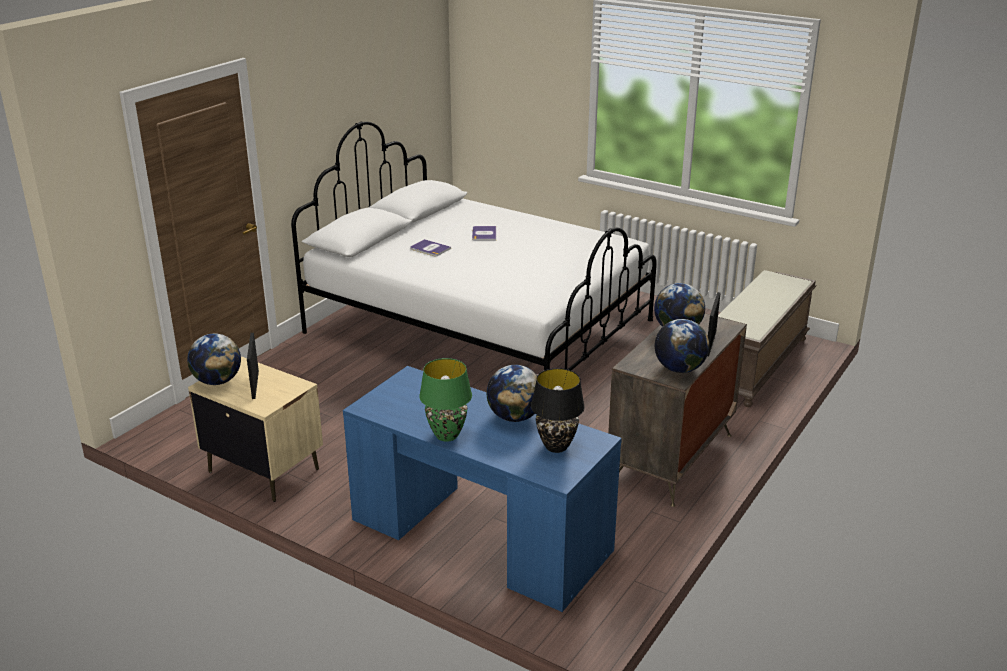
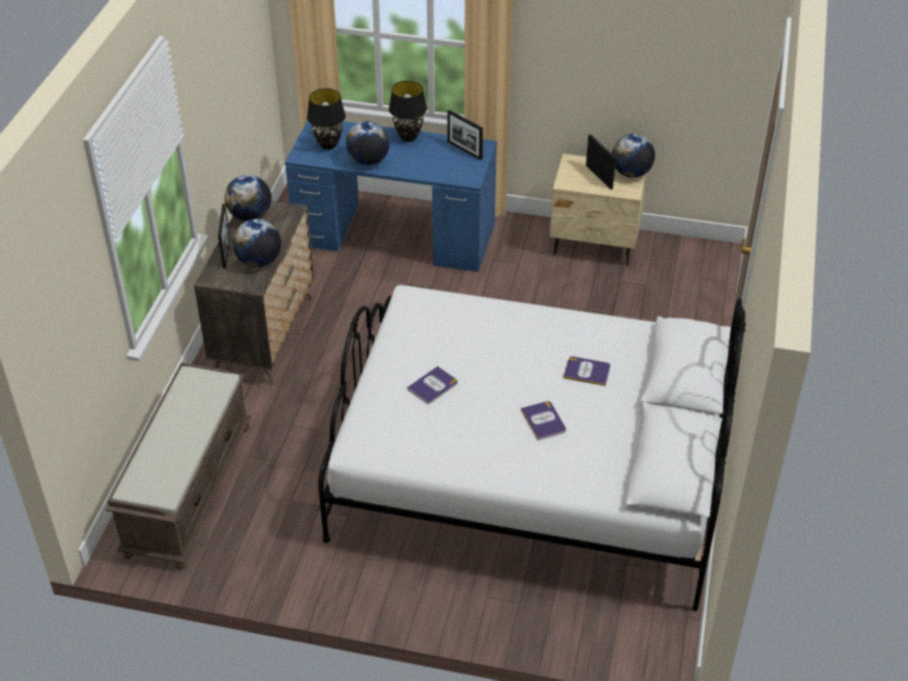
camera: 160 degrees right, 15 degrees up
(390, 406) = (464, 150): none -> picture frame
(446, 435) = (409, 137): green table lamp -> black table lamp
(552, 260) = (433, 386): none -> book

